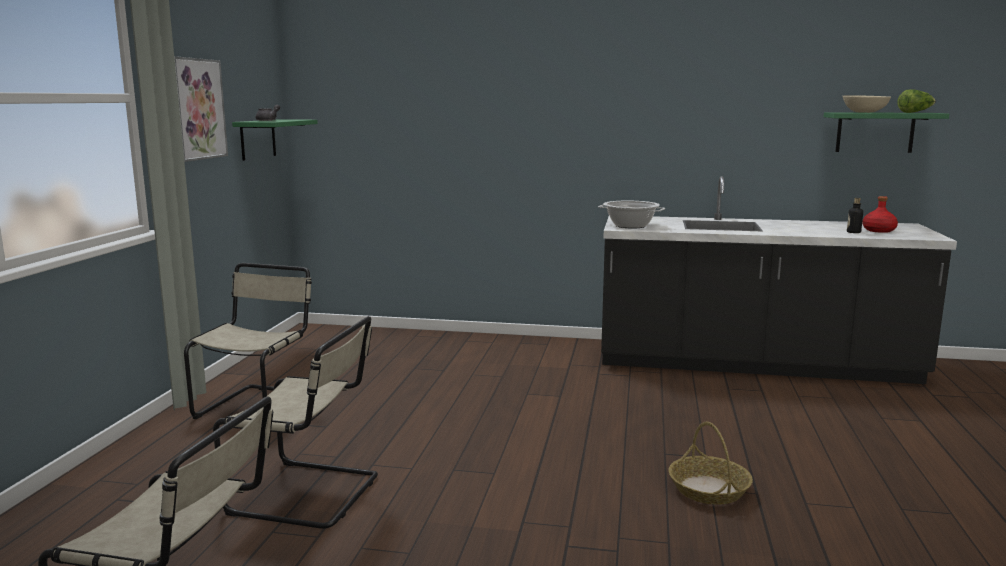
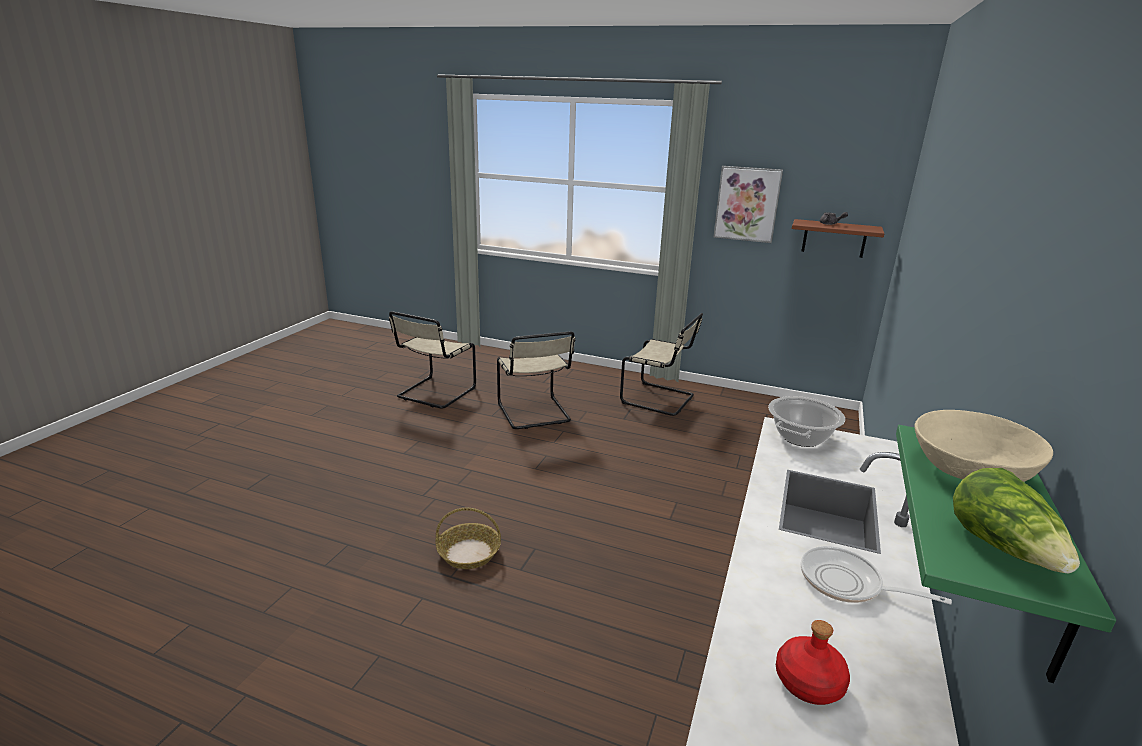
camera: 100 degrees right, 10 degrees up
(258, 139) = (834, 238): green shelf -> brown shelf
(310, 494) = (534, 414): beige chair -> beige chair turned 45 degrees counterclockwise
(793, 225) = (847, 583): none -> frying pan
(853, 232) = (780, 631): bottle -> none

